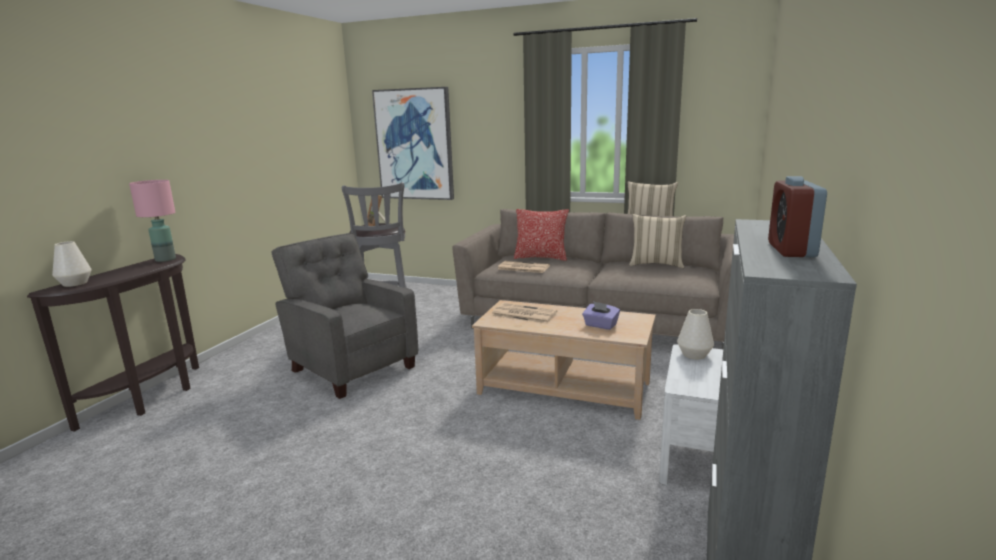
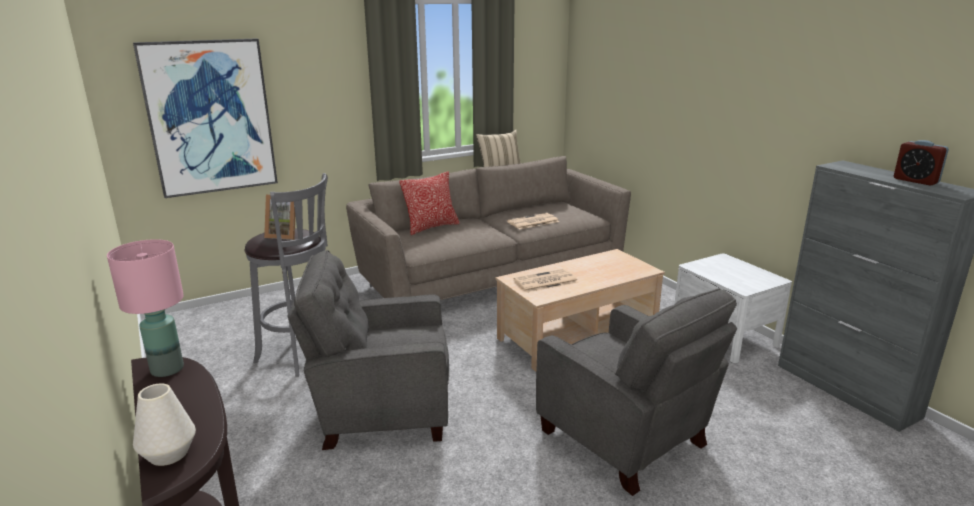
camera: 50 degrees left, 5 degrees up
(426, 468) = (625, 439): none -> grey armchair
(522, 268) = (444, 241): newspaper -> newspaper (532, 222)
(600, 325) = (611, 269): purple tissue box -> none
(656, 264) = (529, 208): beige pillow -> none
(694, 354) = (702, 267): white vase -> none

